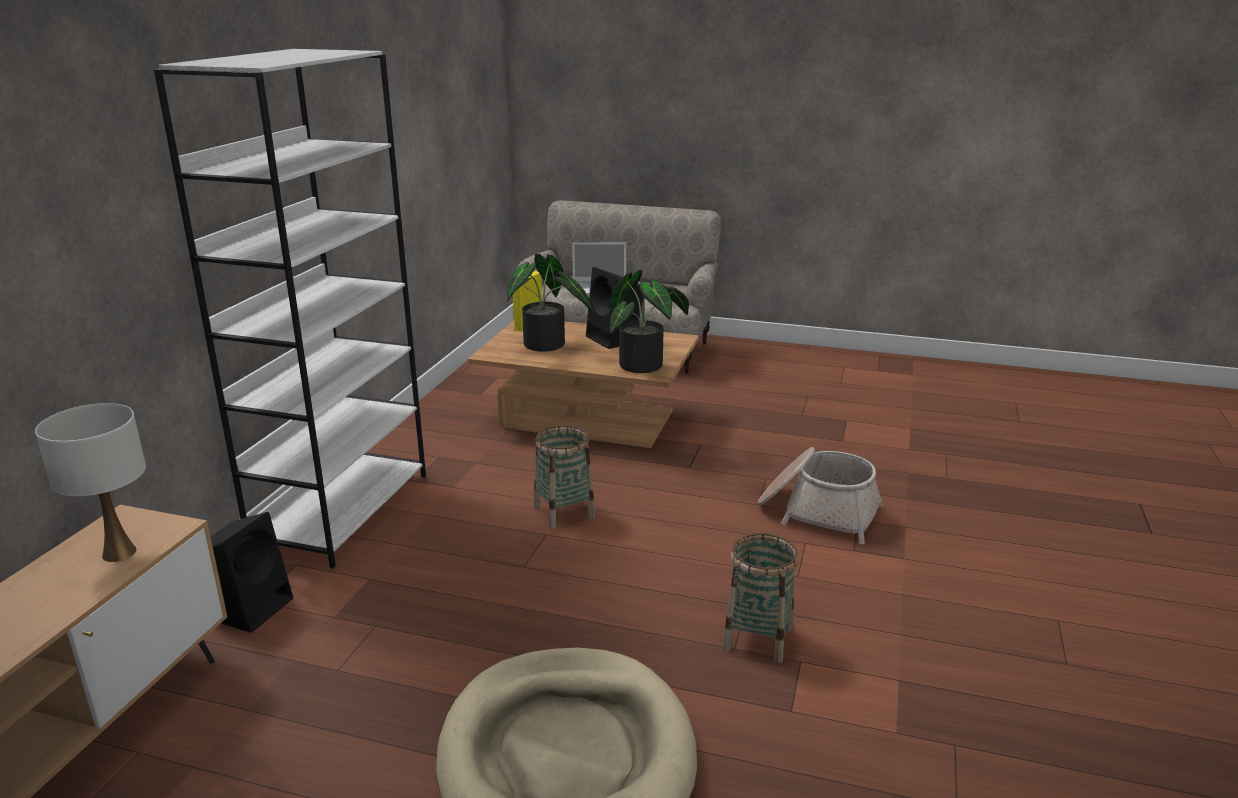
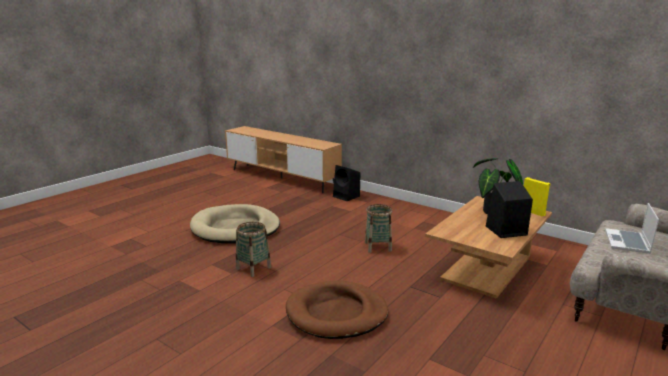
camera: 110 degrees right, 5 degrees down
(120, 553) = (314, 144): white table lamp -> none
(342, 510) = (403, 209): white bookcase -> none
(646, 365) = (454, 232): potted plant -> none
(817, 511) = (336, 313): basket -> brown dog bed

